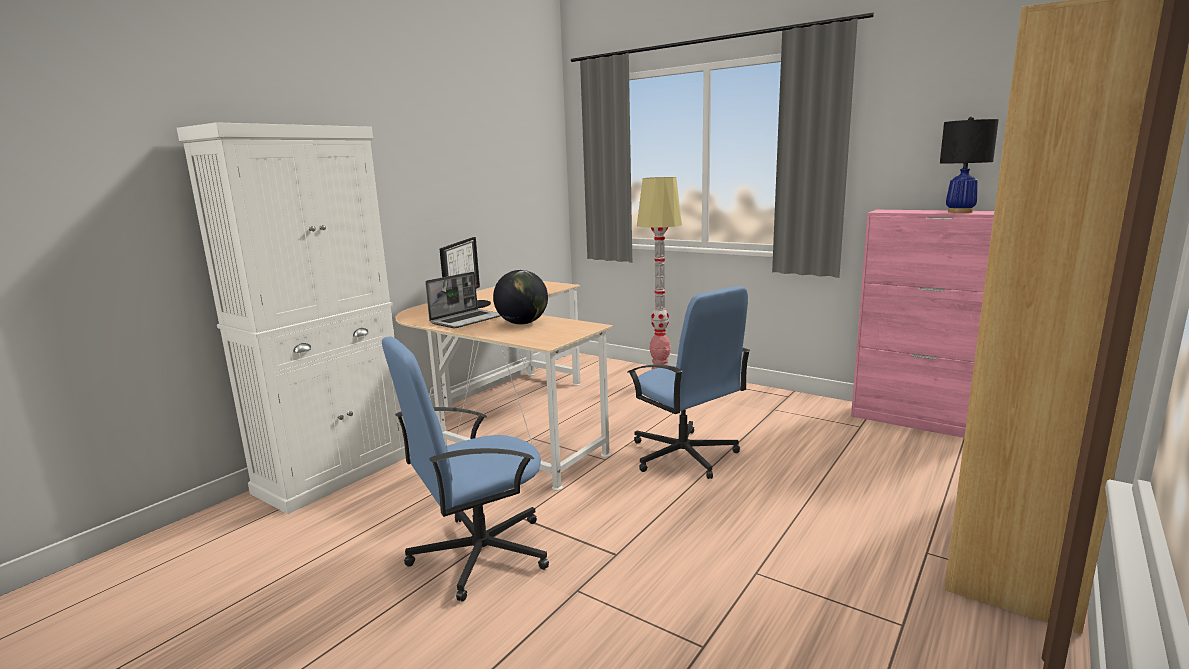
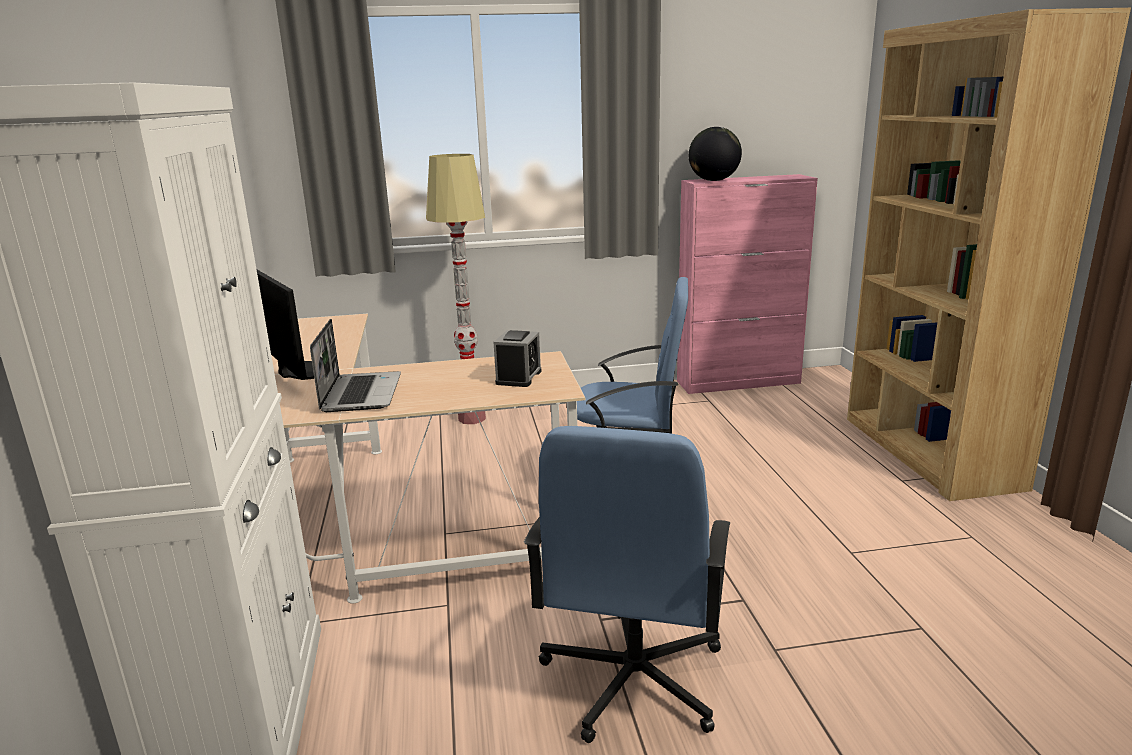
camera: 45 degrees left, 5 degrees up
(522, 323) = (452, 377): globe -> globe (714, 180)
(549, 332) = (518, 377): none -> alarm clock
(960, 212) = (763, 178): black table lamp -> none

